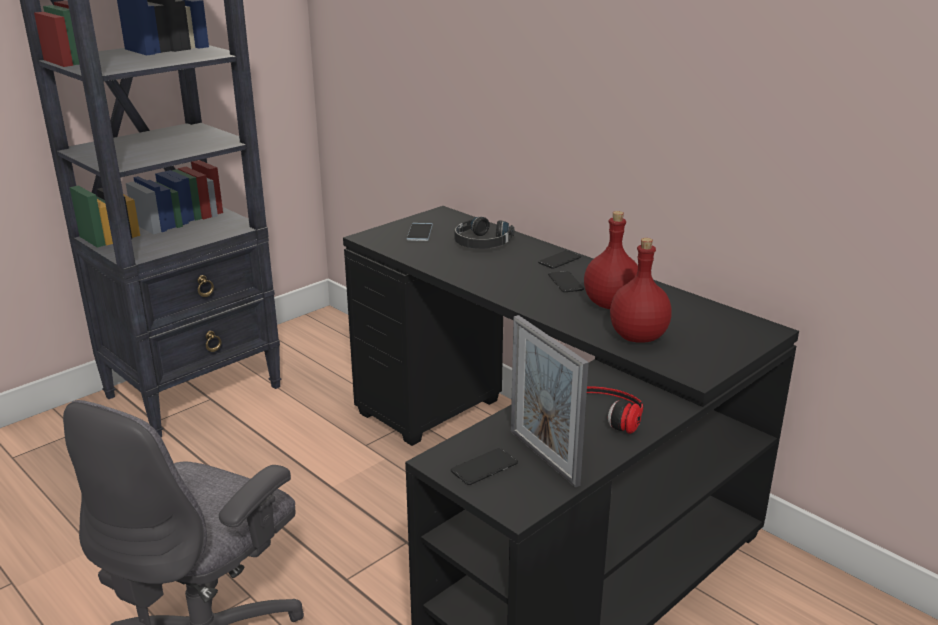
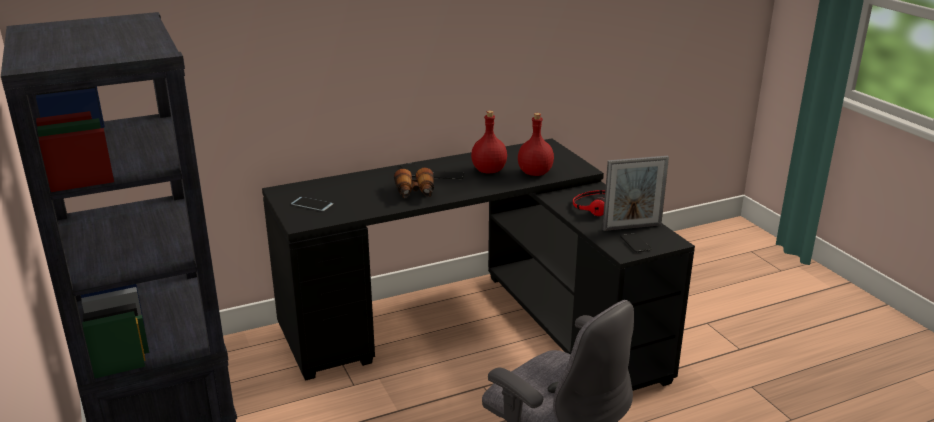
camera: 70 degrees left, 0 degrees up
(481, 243) = (356, 187): black headphones -> none
(493, 274) = (415, 193): none -> binoculars

